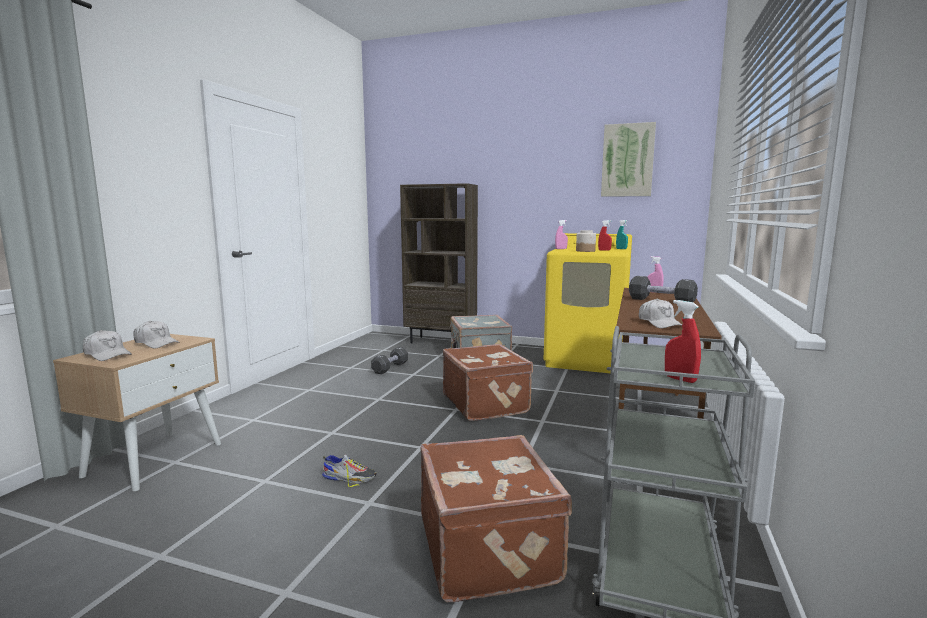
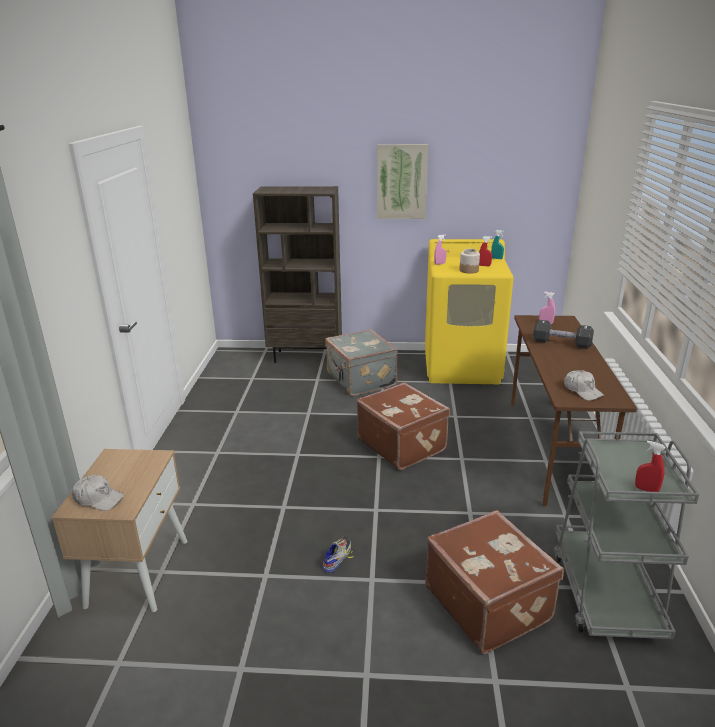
camera: 15 degrees left, 15 degrees up
(156, 343) = (124, 470): white cap -> none
(349, 477) = (337, 556): shoe -> shoe turned 60 degrees counterclockwise
(390, 368) = (279, 406): black dumbbell -> none
(627, 160) = (500, 162): picture -> picture (401, 182)

